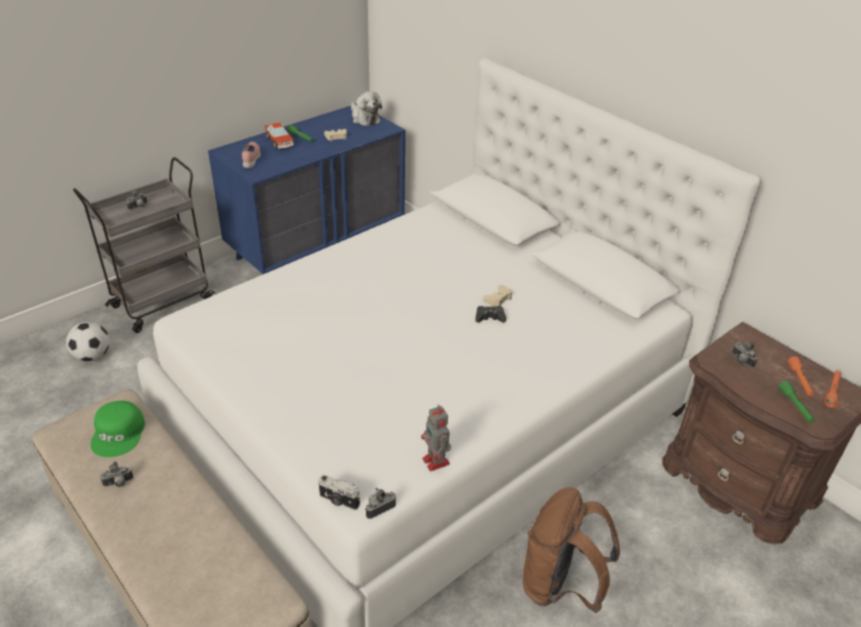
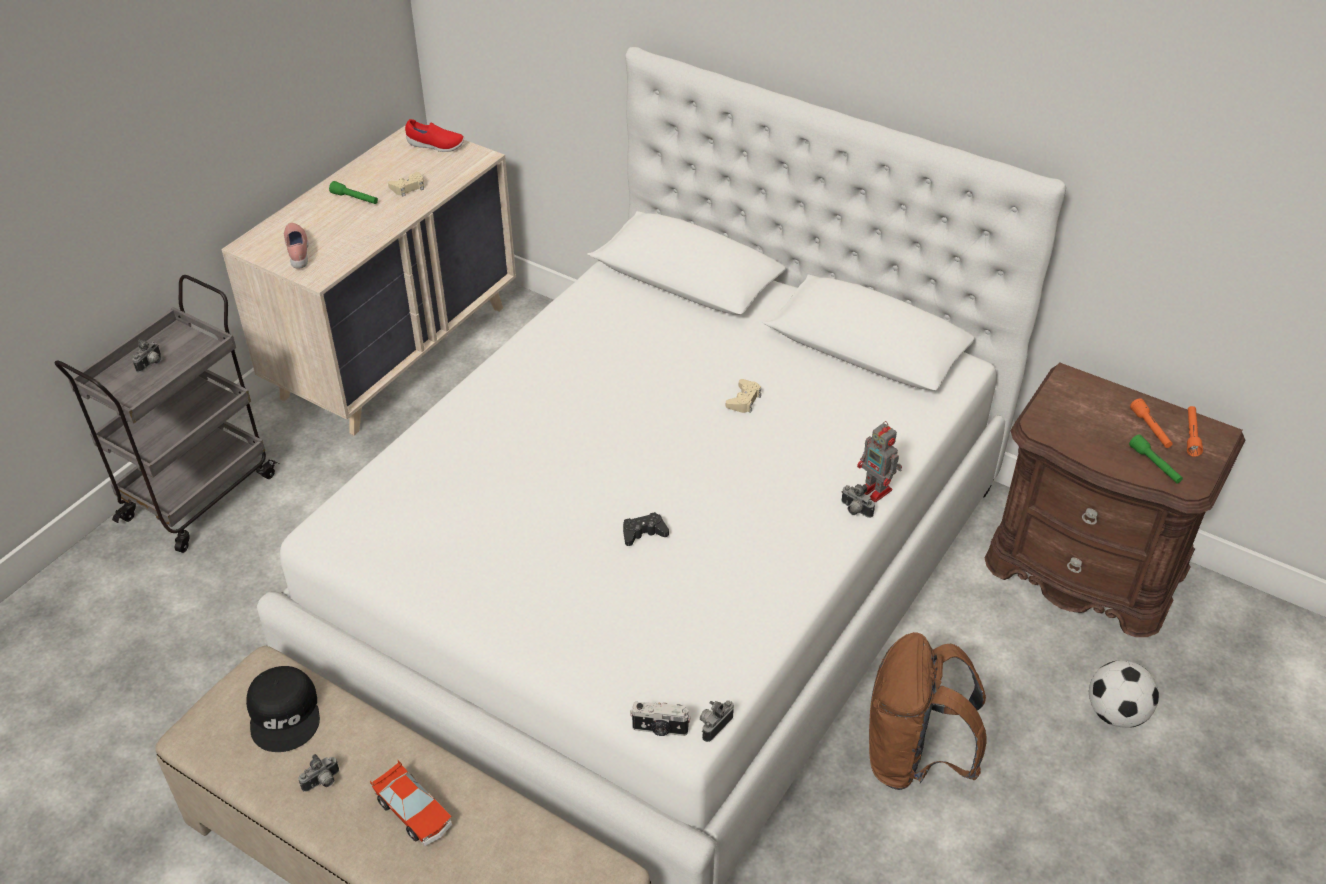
camera: 15 degrees left, 5 degrees up
(92, 356) = (132, 605): football -> football (1116, 713)
(119, 433) = (285, 713): green cap -> black cap
(279, 142) = (326, 212): toy car -> toy car (414, 812)
(317, 245) = (396, 350): blue dresser -> beige dresser
(364, 118) = (435, 146): plush toy -> red shoe
(436, 462) = (759, 647): toy robot -> toy robot (877, 491)
(489, 317) = (744, 430): black game controller -> black game controller (643, 533)
(741, 361) = (1074, 418): camera -> camera (854, 510)

